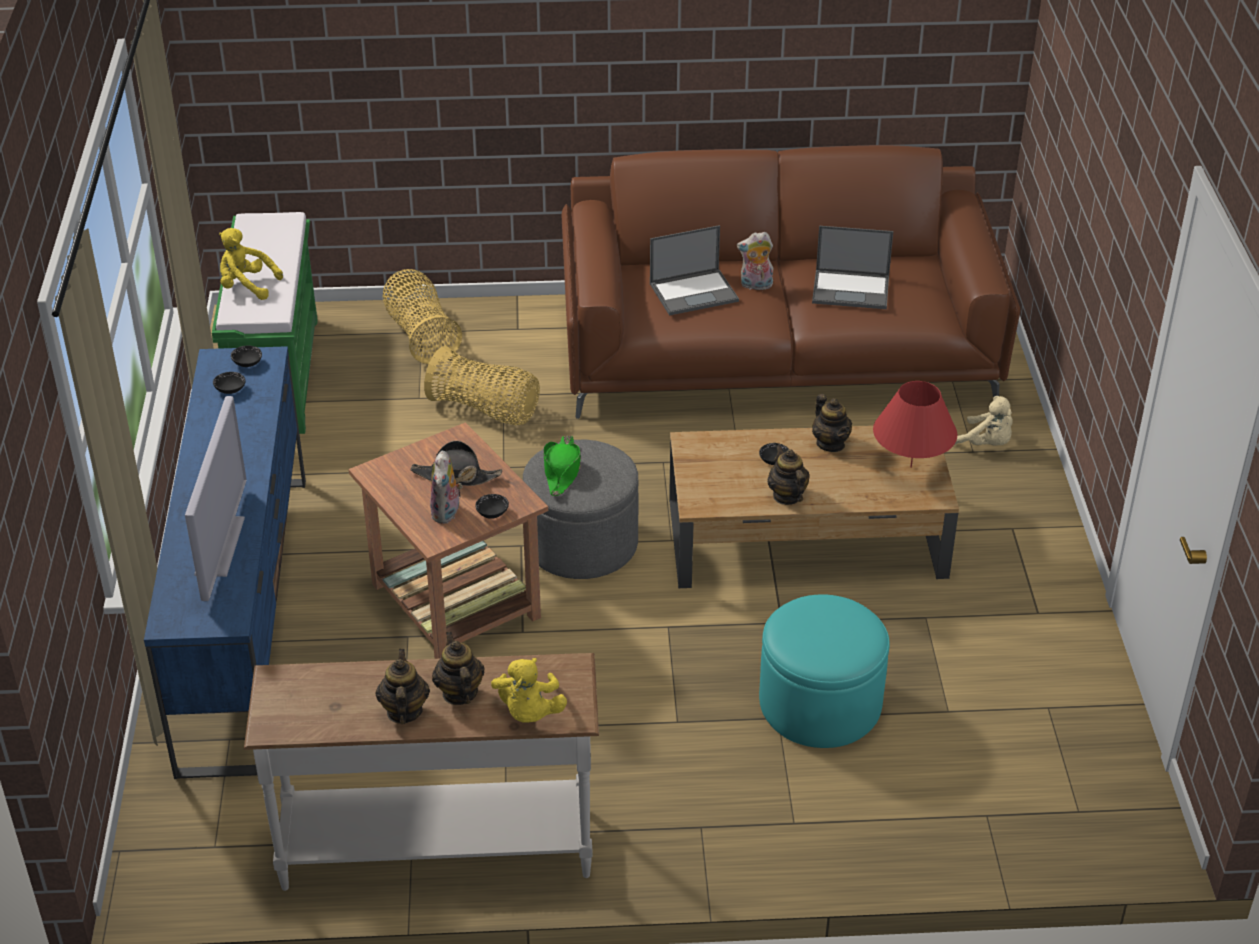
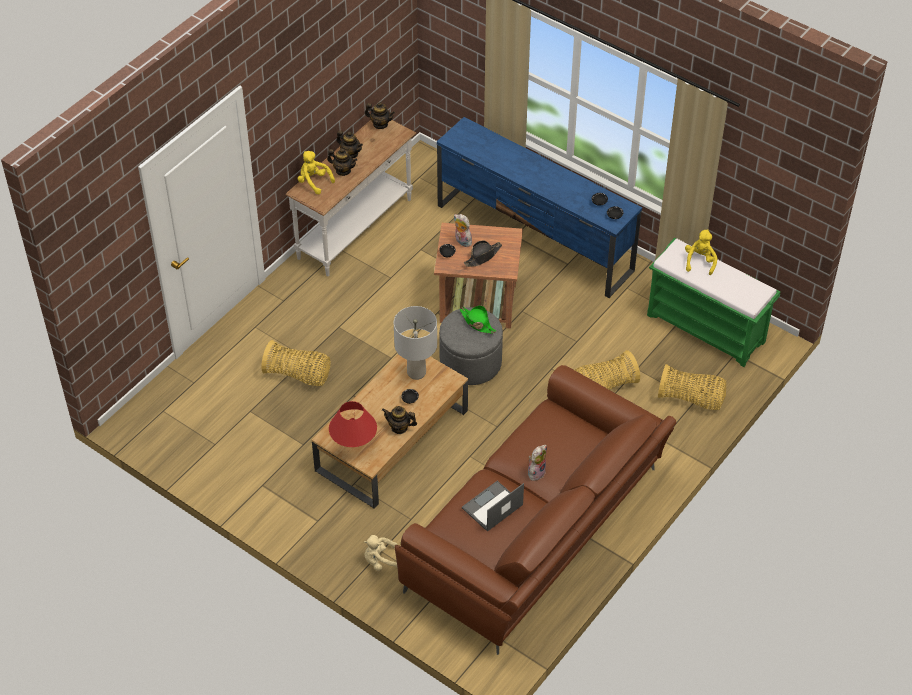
camera: 130 degrees right, 10 degrees up
(220, 546) = (495, 155): television -> none
(246, 286) = (700, 261): yellow plush toy -> yellow plush toy turned 45 degrees counterclockwise
(694, 292) = (553, 442): laptop -> none
(721, 481) = (416, 372): none -> grey table lamp
(787, 496) = (383, 387): teapot -> teapot (380, 124)
(820, 703) = (298, 375): turquoise ottoman -> basket

